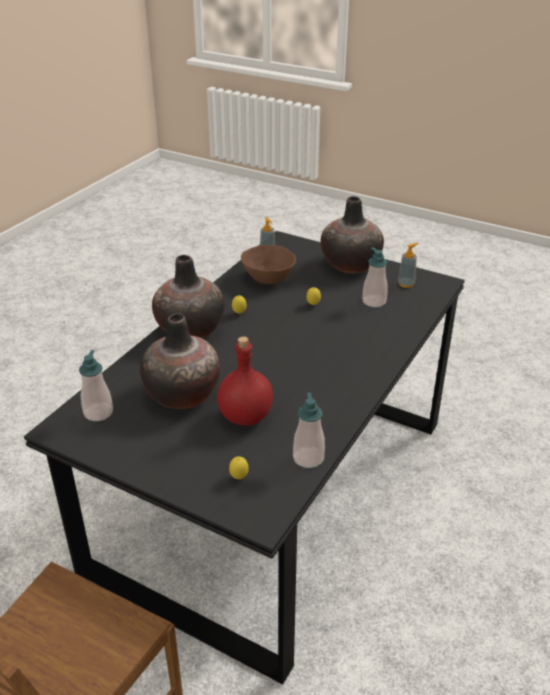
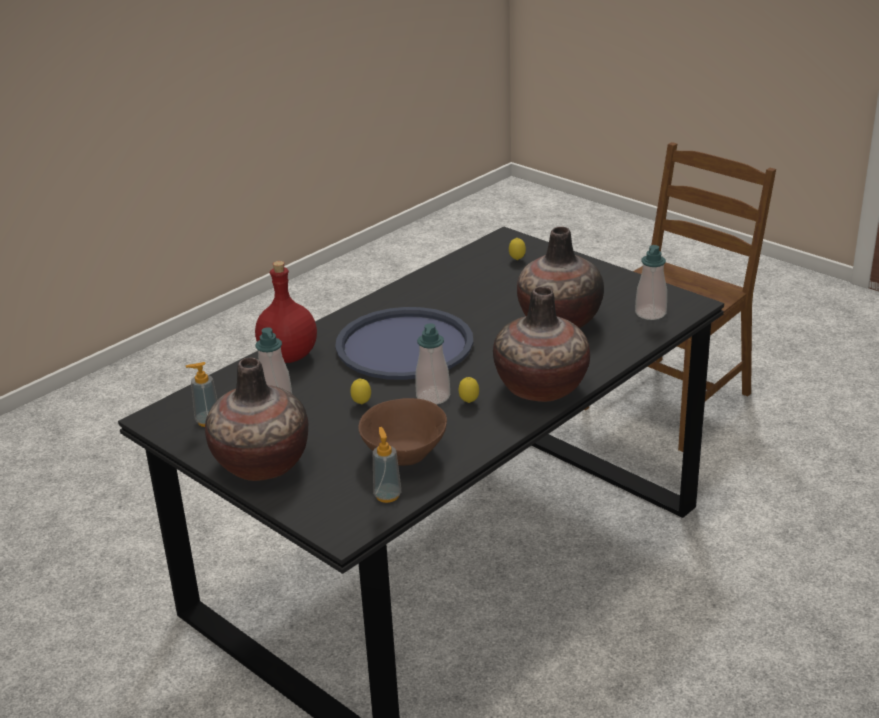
camera: 165 degrees left, 5 degrees down
(245, 416) = (498, 298): red bottle -> red bottle (289, 356)
(308, 354) = (404, 345): none -> blue tray
(308, 458) = (451, 266): soap dispenser -> soap dispenser (433, 396)

